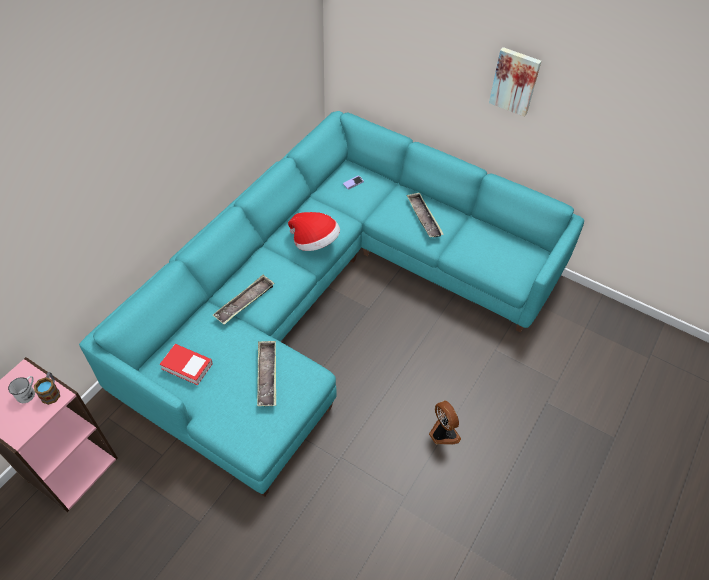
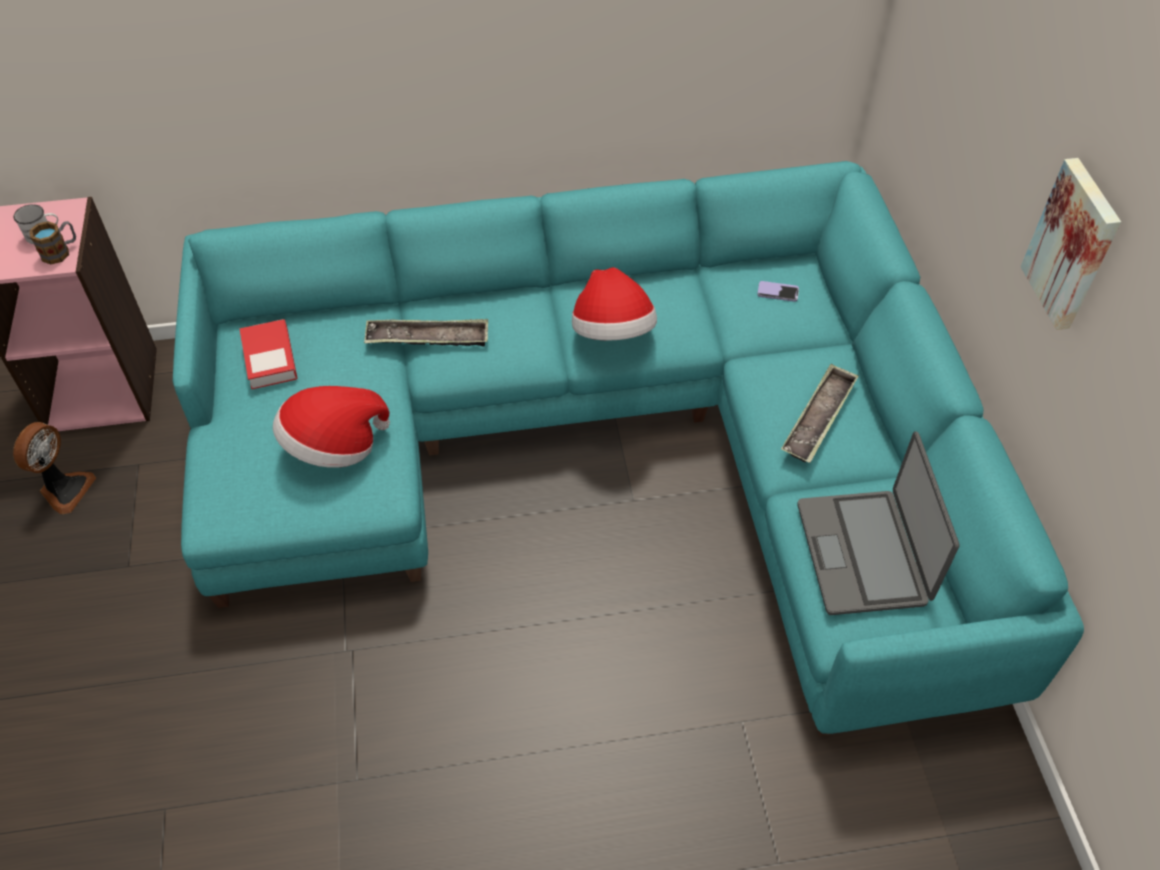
camera: 50 degrees right, 0 degrees up
(267, 375) = (334, 446): tray -> hat
(442, 433) = (509, 754): fan -> fan (65, 489)
(492, 251) = (863, 553): none -> laptop

